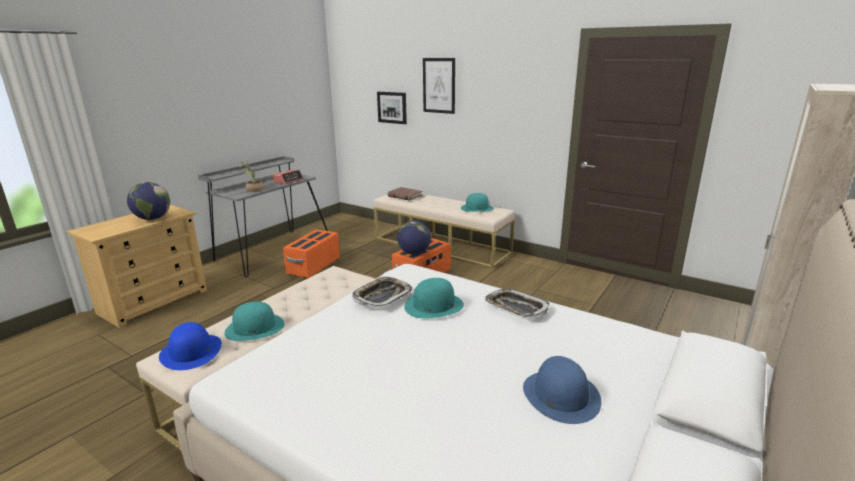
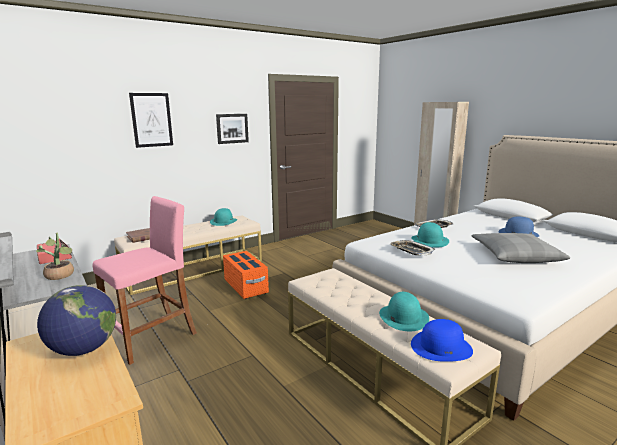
camera: 70 degrees left, 5 degrees down
(313, 266) = (153, 338): orange storage box -> pink stool
(392, 107) = (89, 148): picture -> picture (232, 128)
(413, 383) = (515, 255): none -> grey pillow
(414, 253) = (251, 264): globe -> none

